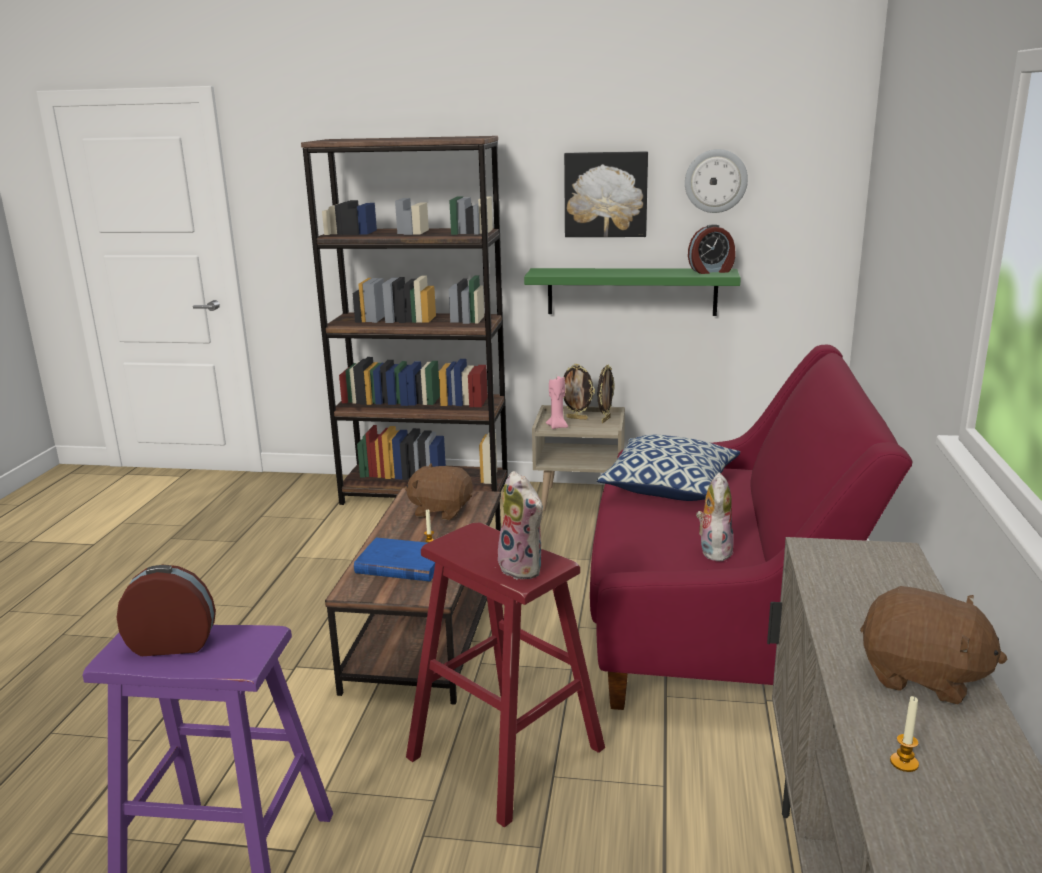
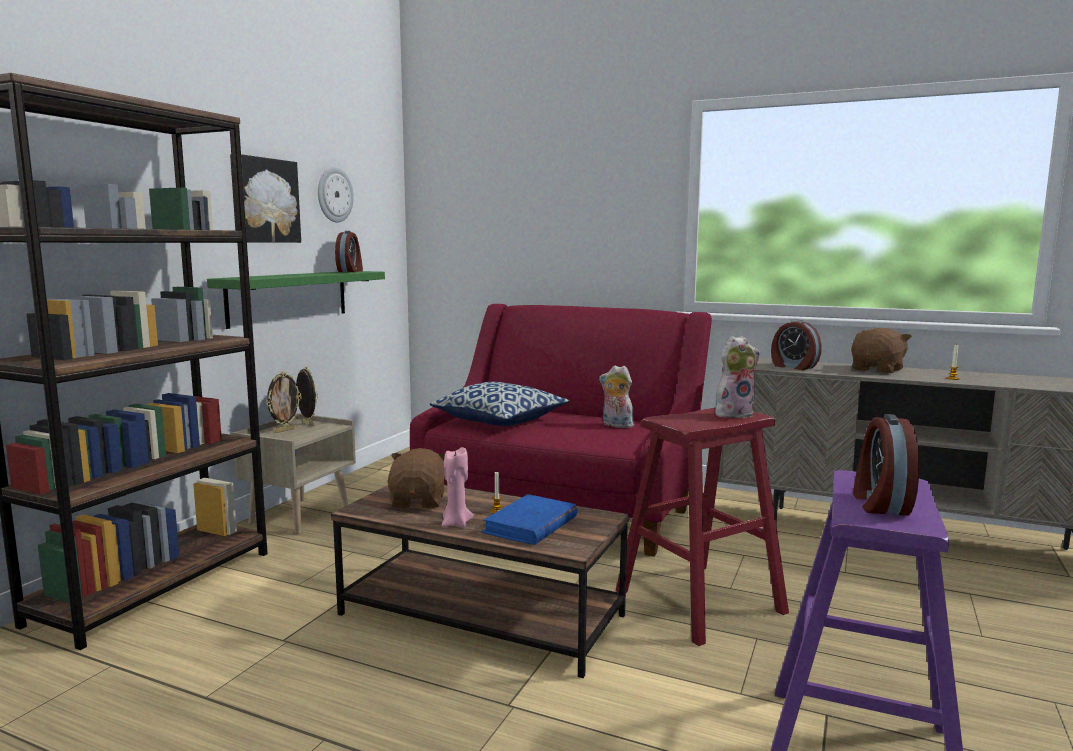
camera: 75 degrees left, 10 degrees down
(441, 510) = (419, 501): brown plush toy -> brown plush toy turned 150 degrees clockwise
(557, 426) = (294, 437): pink candle -> pink candle (456, 523)
(852, 591) = (793, 367): none -> alarm clock

